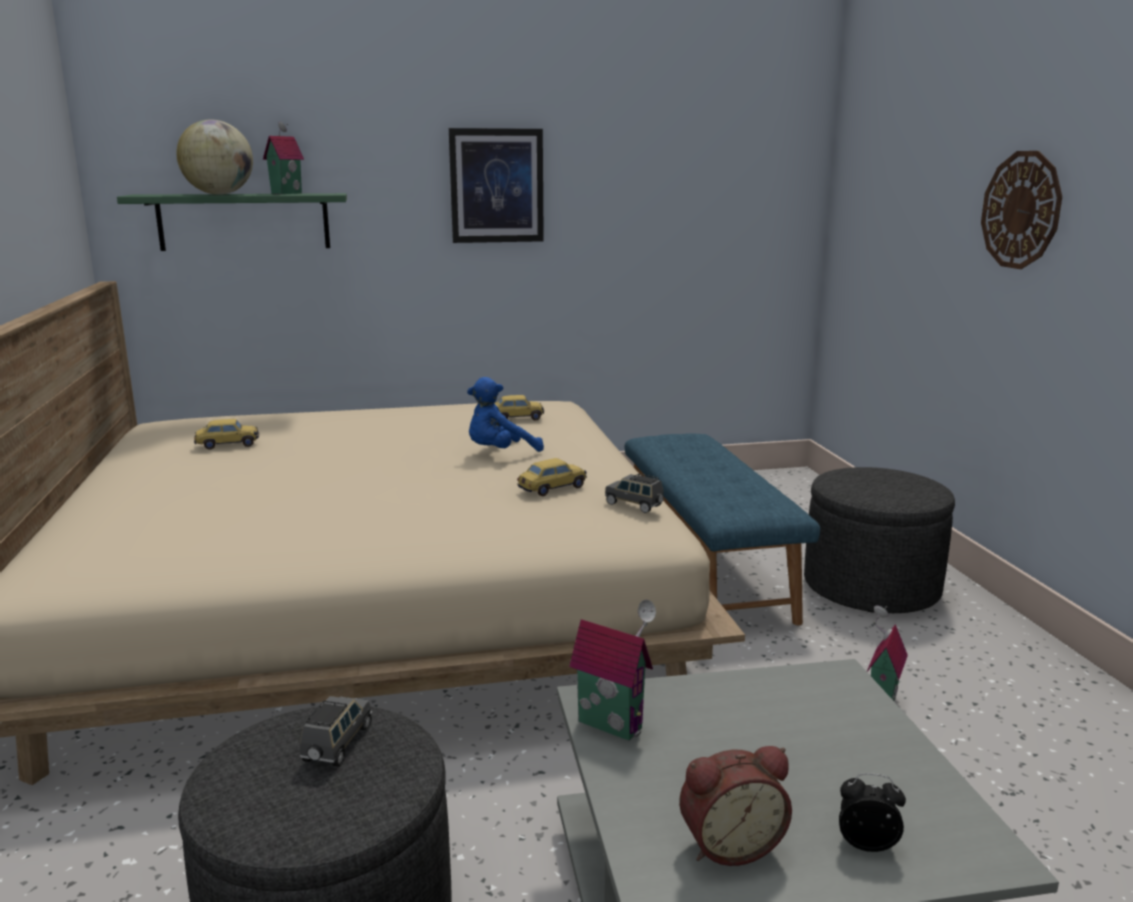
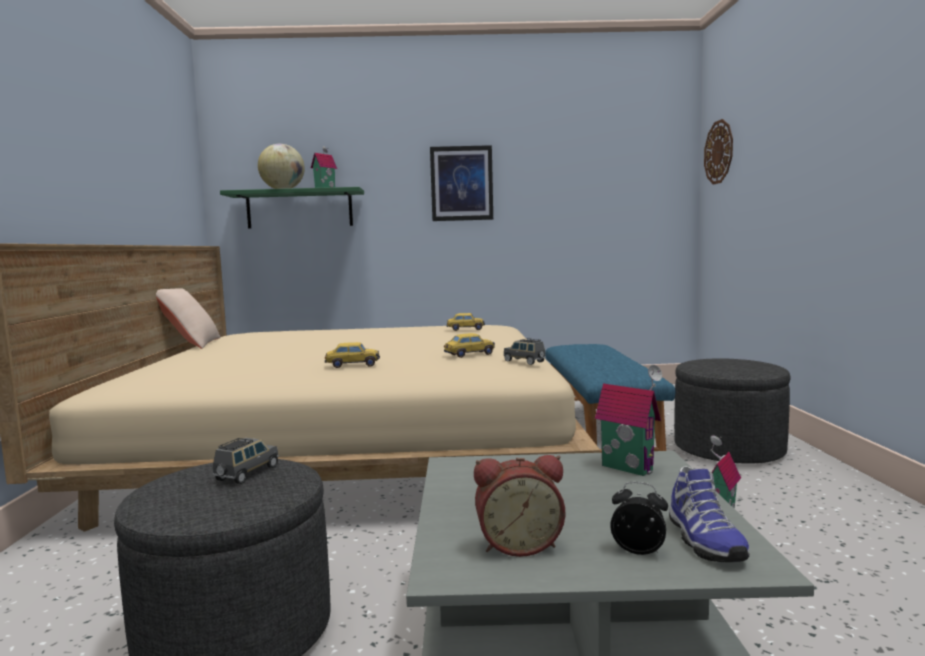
camera: 10 degrees right, 10 degrees down
(102, 455) = (190, 344): none -> beige pillow
(228, 445) = (268, 339): toy car -> toy car (353, 365)
(499, 453) = (444, 342): blue plush toy -> none
(613, 722) = (460, 476): toy house -> toy house (629, 467)
(929, 820) = (702, 540): none -> shoe
(1021, 210) = (826, 154): wall clock -> wall clock (719, 152)

